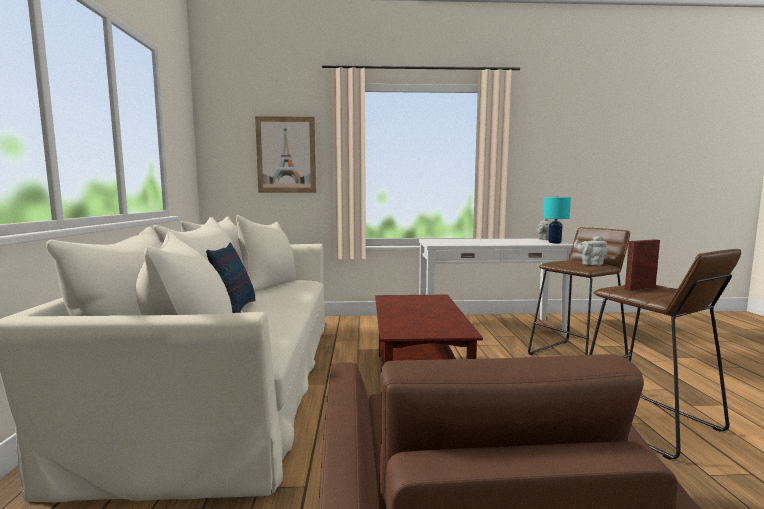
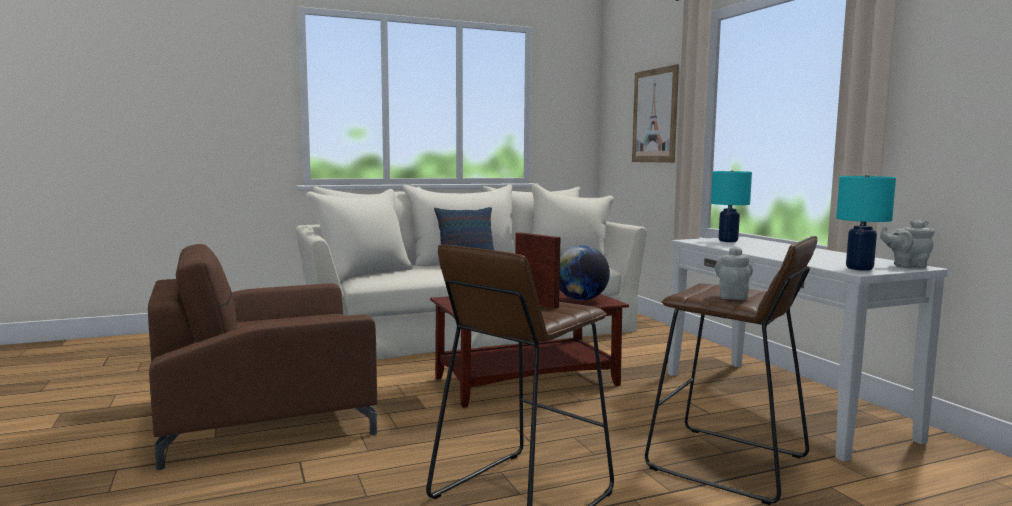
camera: 70 degrees right, 0 degrees up
(427, 300) = (581, 299): none -> globe
(443, 241) = (727, 241): none -> turquoise table lamp

